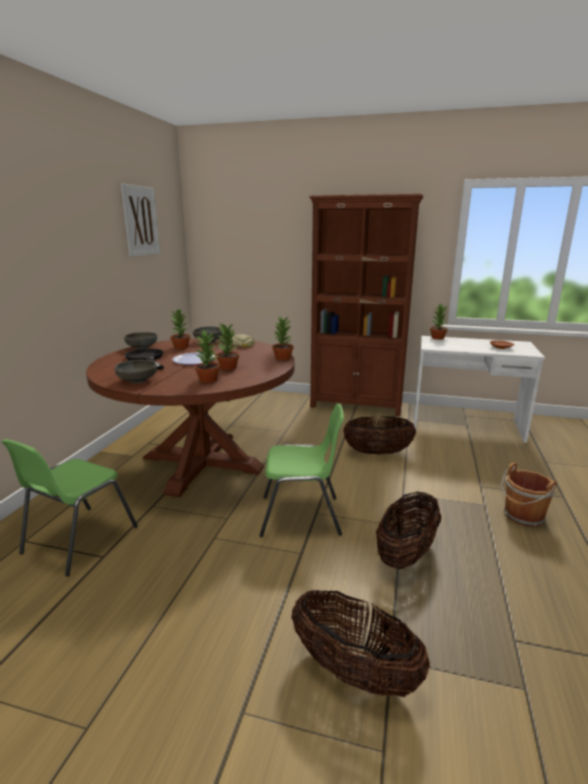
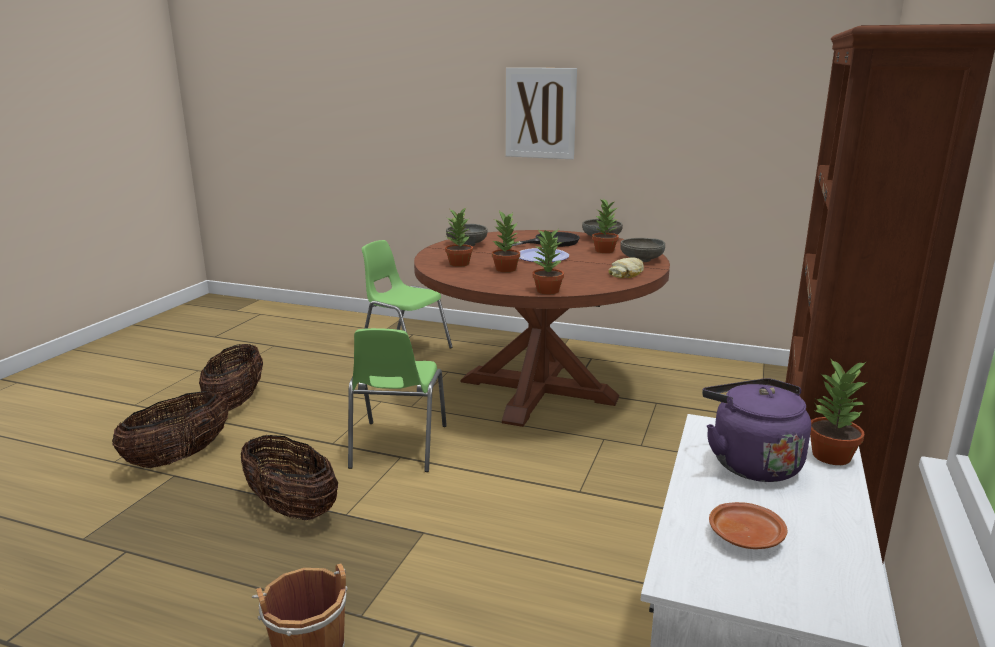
camera: 95 degrees right, 0 degrees up
(140, 221) = (734, 79): picture -> picture (540, 113)
(377, 453) = (564, 529): basket -> basket (236, 402)
(453, 345) = (750, 462): none -> purple kettle

